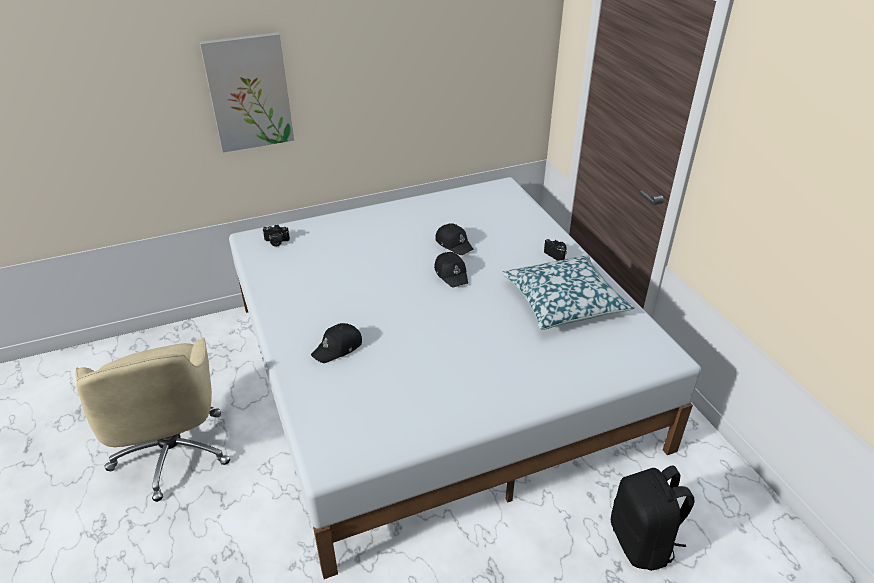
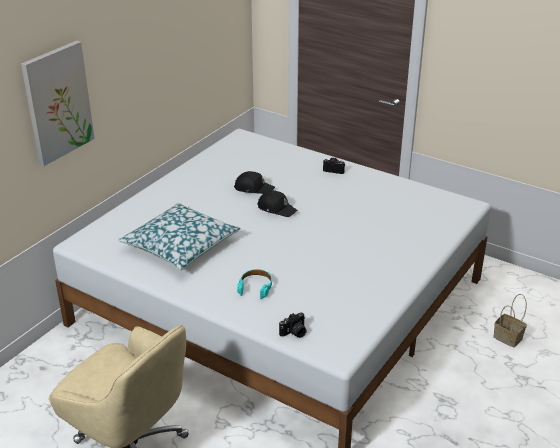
camera: 35 degrees left, 5 degrees down
(276, 242) = (106, 238): camera -> camera (294, 333)
(338, 348) = (255, 287): black cap -> turquoise headphones
(564, 301) = (372, 197): pillow -> pillow (180, 245)
(642, 542) = (509, 338): black backpack -> basket

